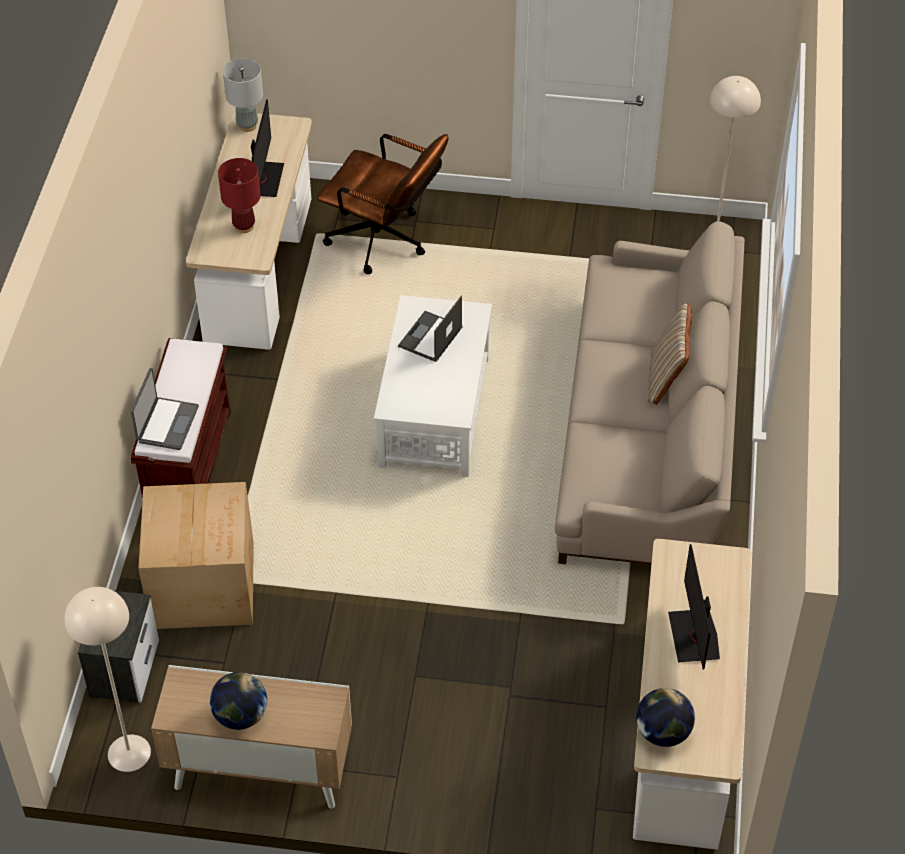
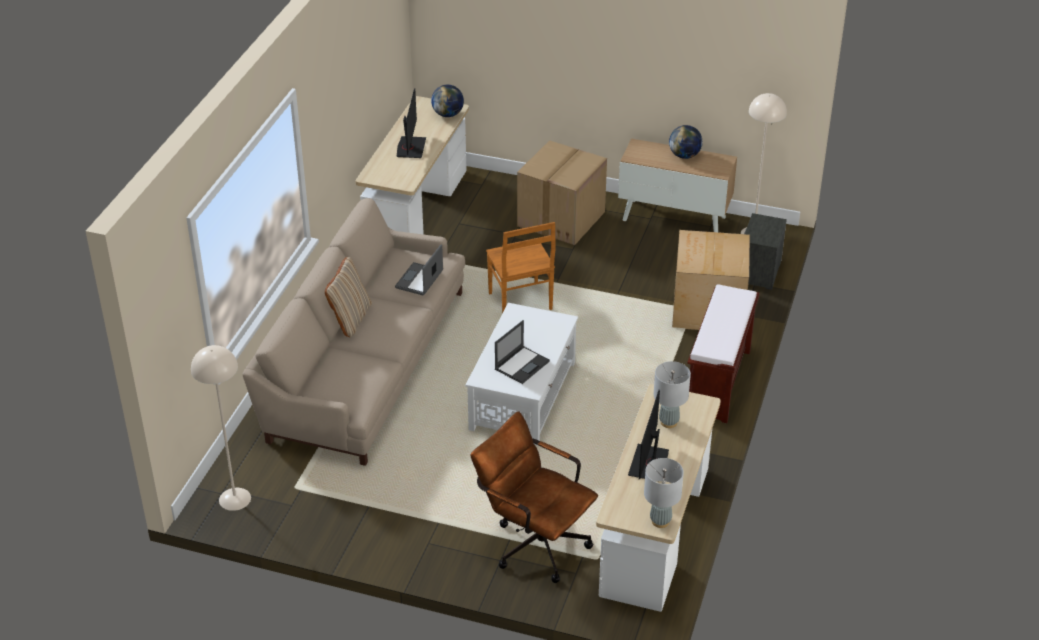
camera: 170 degrees left, 10 degrees down
(166, 424) = (733, 304): laptop -> laptop (420, 280)
(244, 226) = (668, 422): red table lamp -> grey table lamp
(444, 740) = (561, 219): none -> cardboard box
(470, 558) = (520, 303): none -> brown chair

